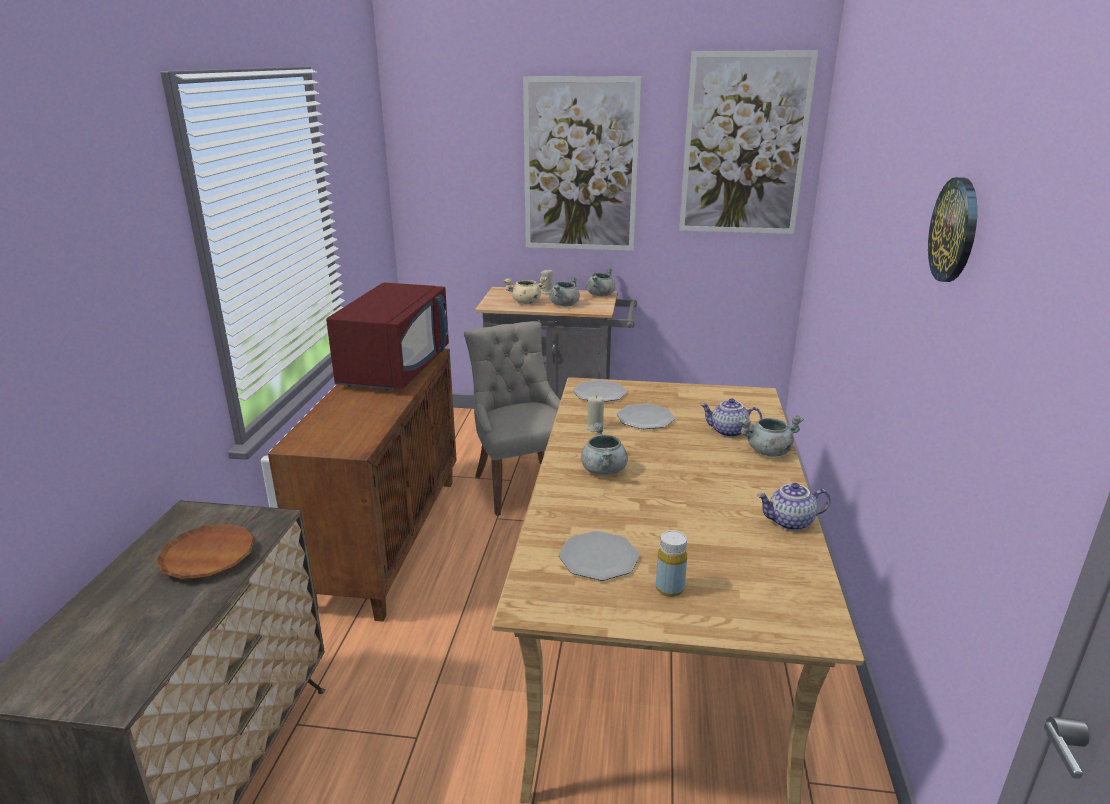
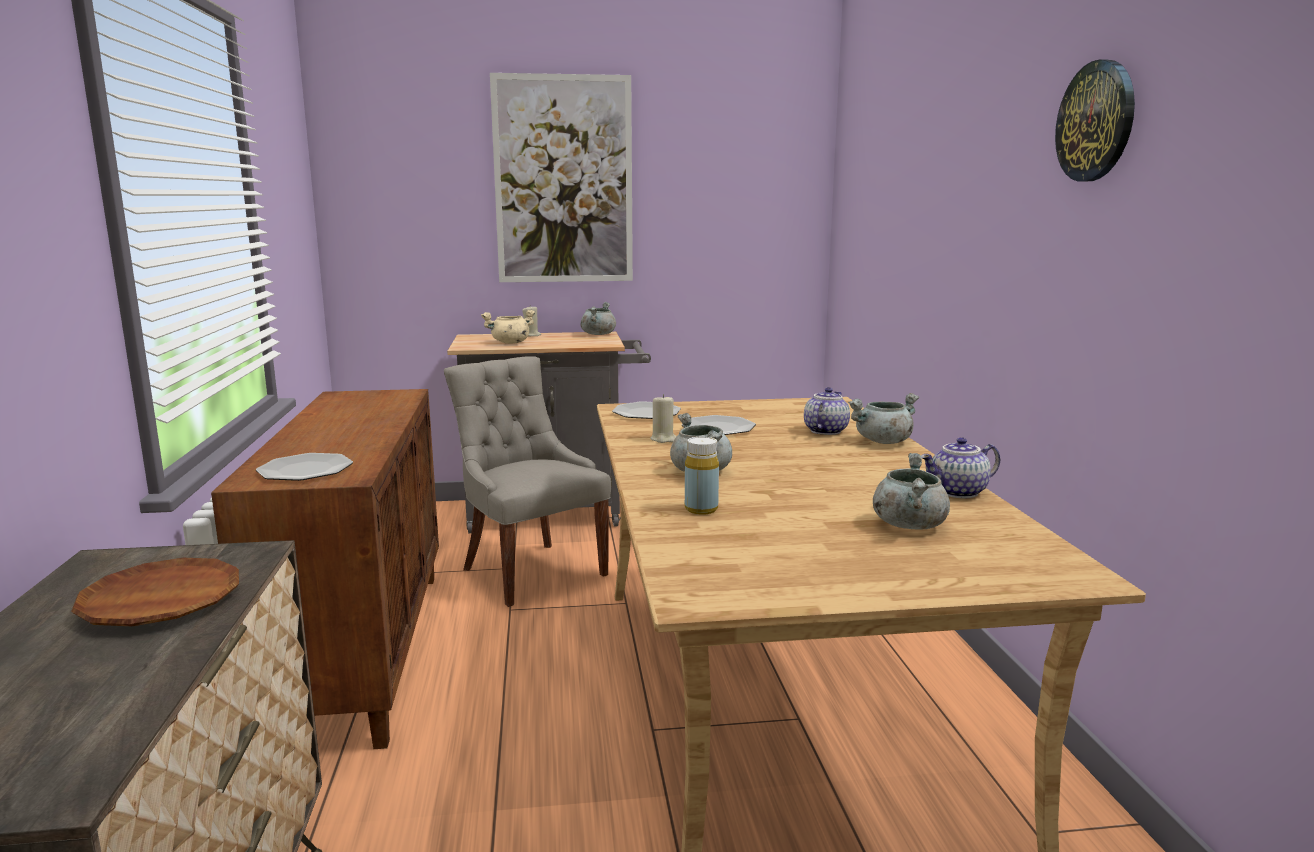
camera: 15 degrees left, 10 degrees down
(395, 368) = (363, 408): red microwave -> none
(564, 304) = (559, 342): grey cooking pot -> grey cooking pot (908, 524)
(599, 558) = (754, 544): plate -> plate (305, 470)
(669, 588) = (866, 560): yellow bottle -> yellow bottle (701, 509)
(728, 432) = (824, 431): teapot -> teapot turned 120 degrees clockwise
(744, 145) = (751, 154): picture -> none

